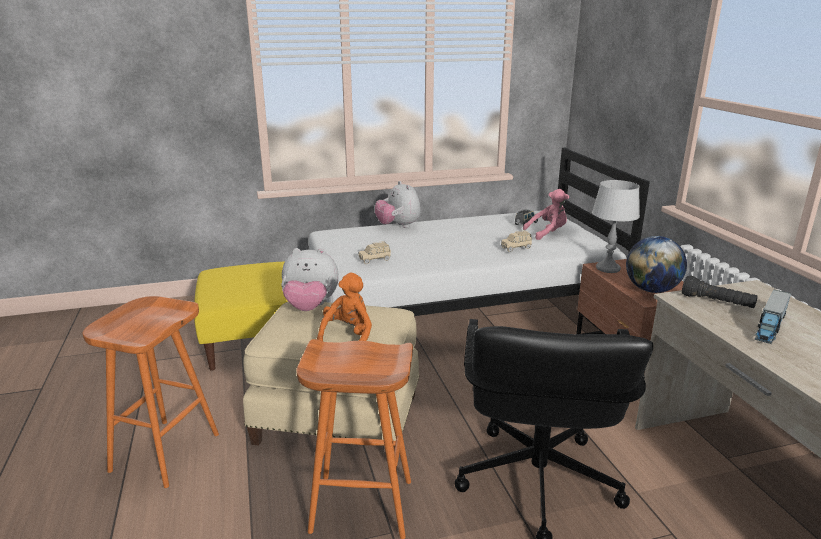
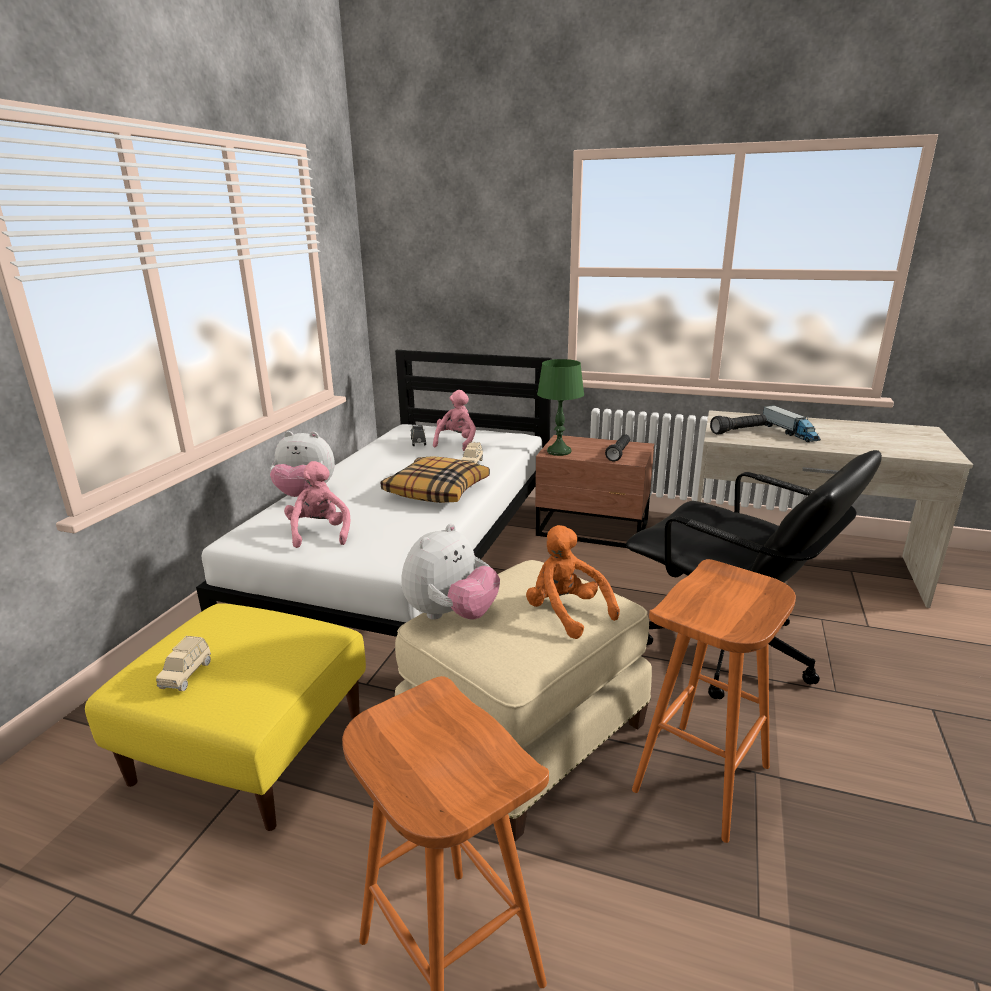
camera: 55 degrees left, 0 degrees up
(357, 246) = (320, 533): none -> pink plush toy
(375, 260) = (379, 535): beige toy car -> beige toy car (187, 675)
(458, 253) = (437, 490): none -> pillow
(607, 268) = (558, 451): grey table lamp -> green table lamp
(651, 290) = (618, 454): globe -> black flashlight

